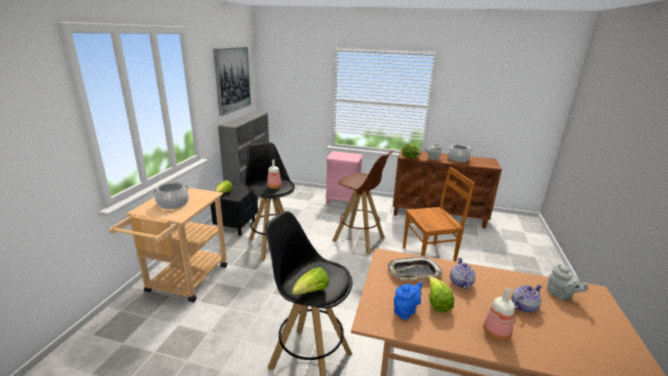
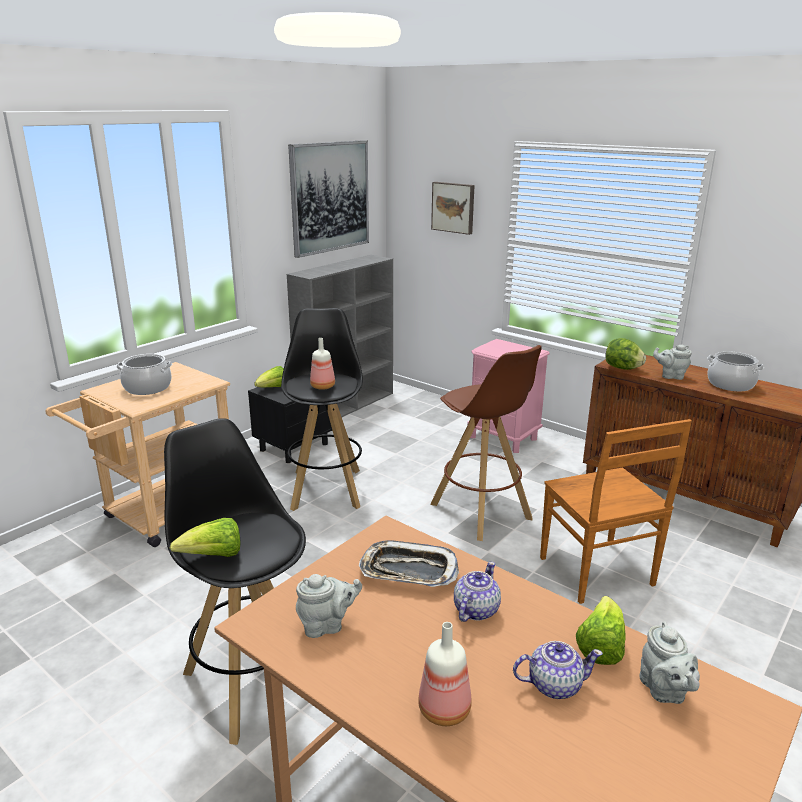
camera: 25 degrees right, 0 degrees up
(299, 83) = (453, 207): none -> picture
(406, 311) = (327, 625): blue teapot -> grey teapot
(429, 256) = (598, 573): brown chair -> brown chair turned 60 degrees clockwise
(437, 303) = (393, 630): lettuce -> lettuce (600, 647)

